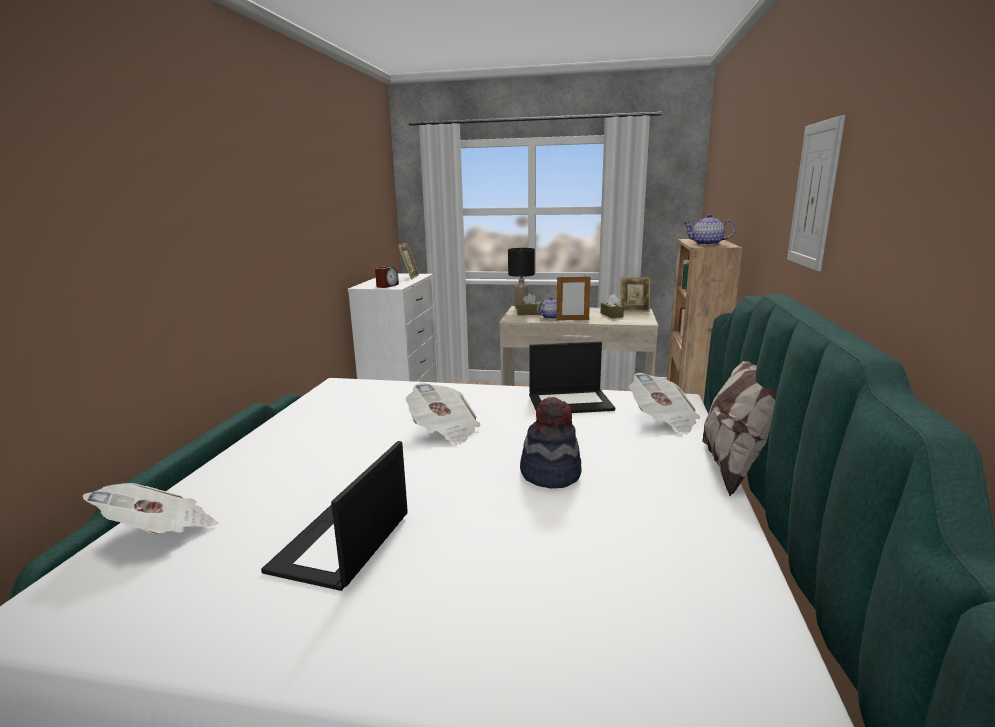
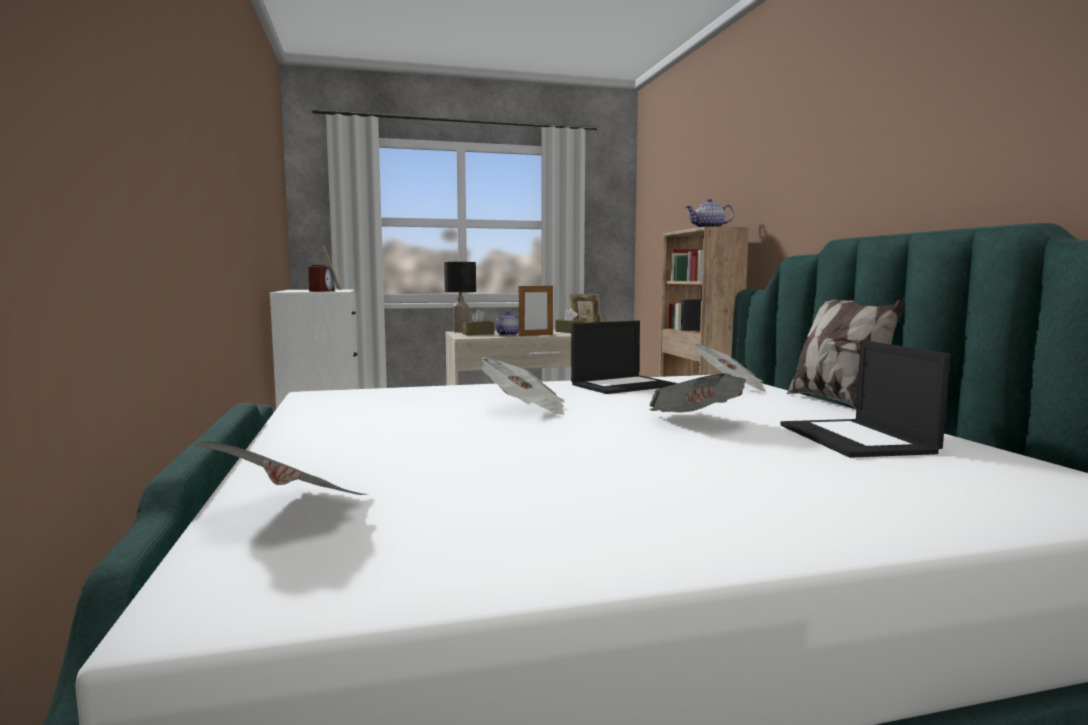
camera: 25 degrees left, 10 degrees down
(341, 544) = (569, 484): laptop -> laptop (857, 439)
(550, 474) = (695, 421): hat -> newspaper
(814, 195) = (862, 149): picture -> none

